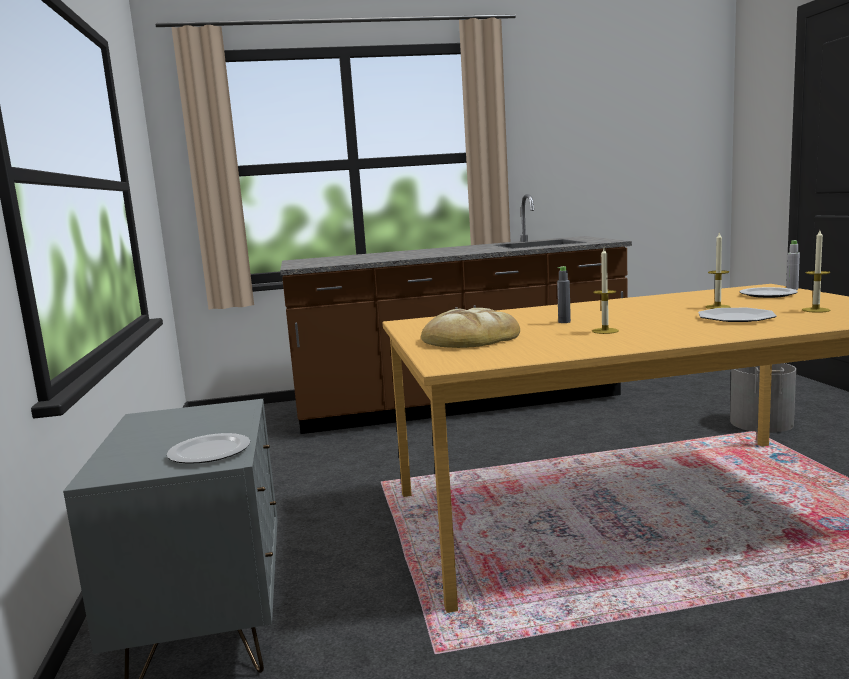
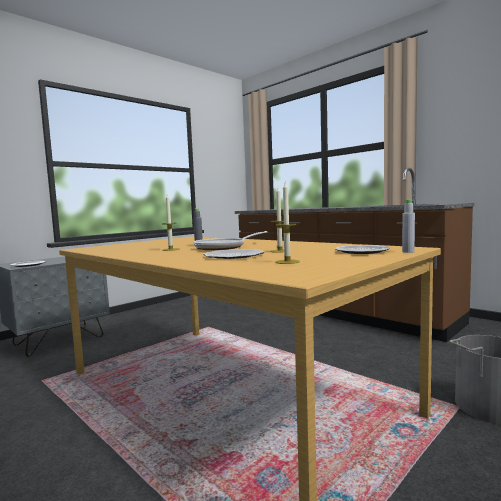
camera: 55 degrees right, 5 degrees down
(469, 338) = (145, 244): bread -> none
(631, 316) = (224, 247): none -> frying pan

